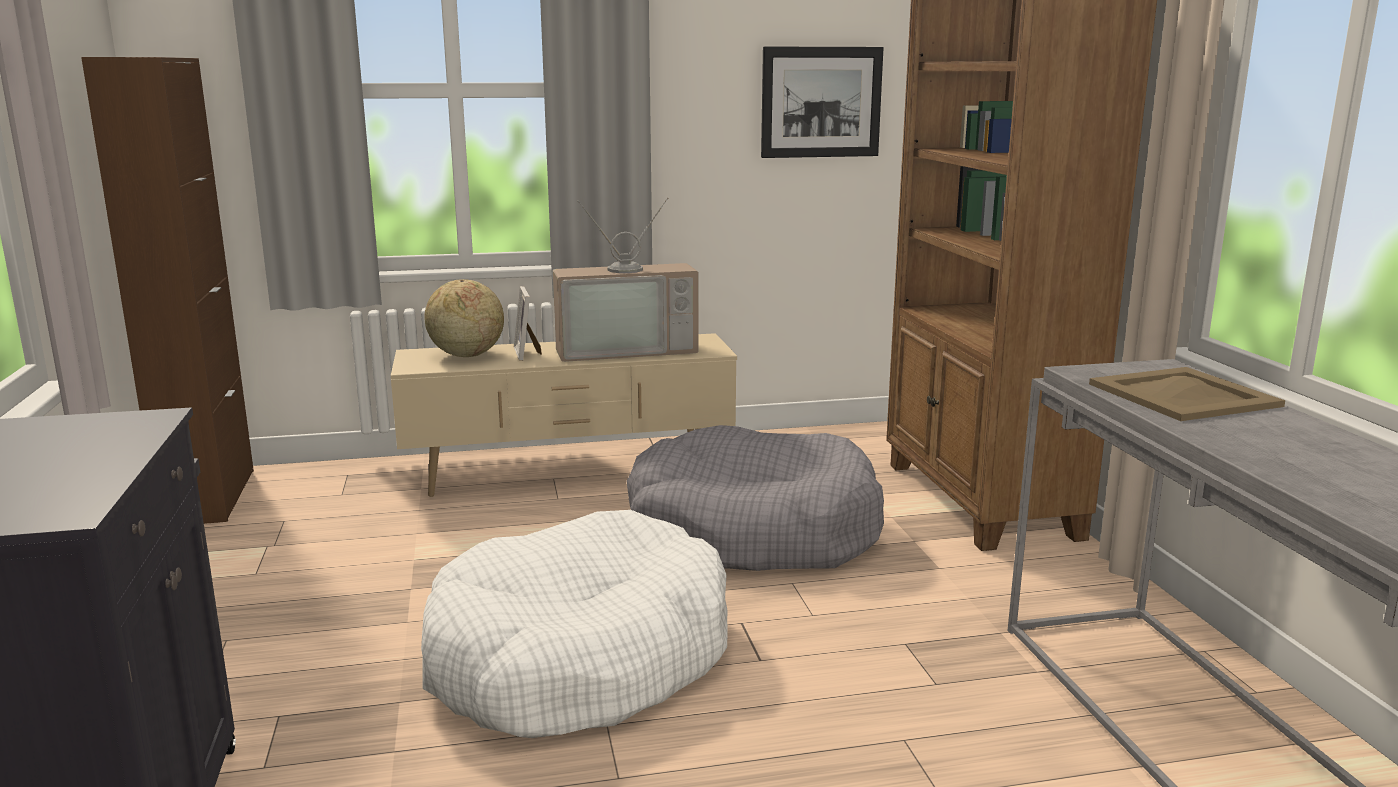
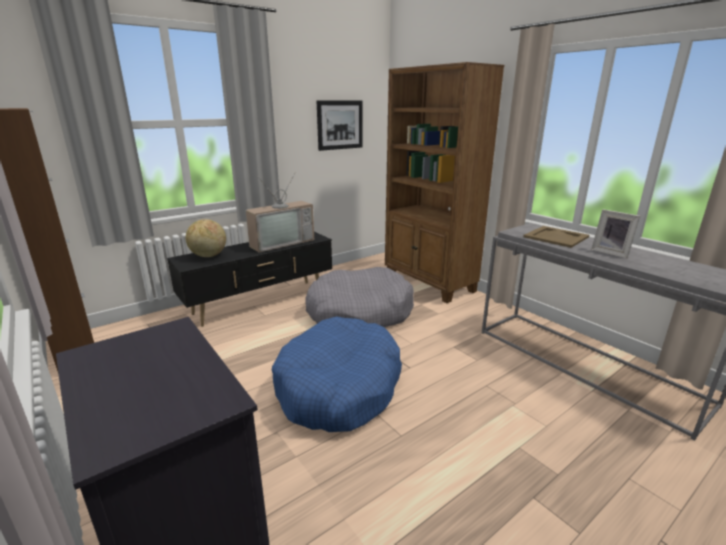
camera: 25 degrees left, 5 degrees up
(528, 353) = (238, 250): picture frame -> picture frame (611, 252)
(570, 475) = (260, 302): beige tv stand -> black tv stand
(579, 658) = (339, 387): white dog bed -> blue dog bed

